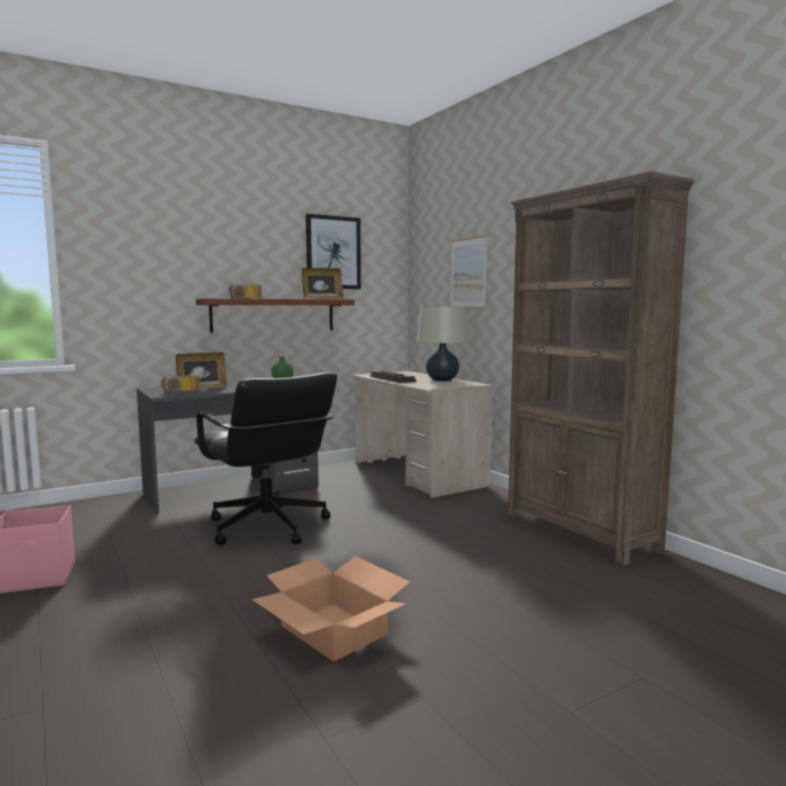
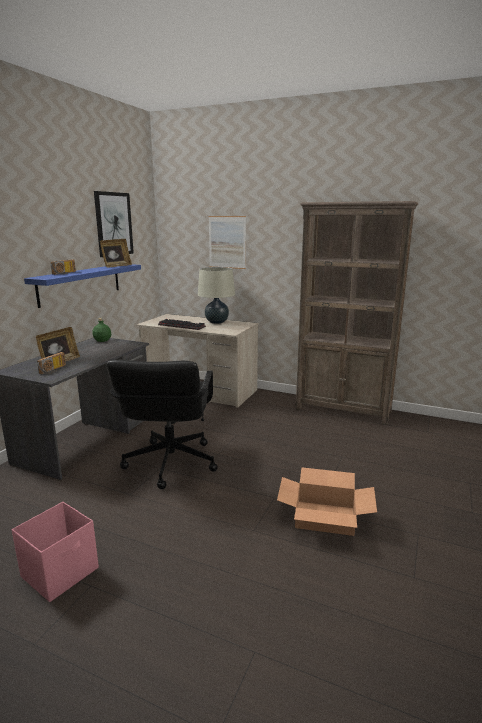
camera: 35 degrees left, 10 degrees up
(267, 527) = (169, 463): black office chair -> black office chair turned 75 degrees clockwise
(274, 315) = (80, 284): brown shelf -> blue shelf

